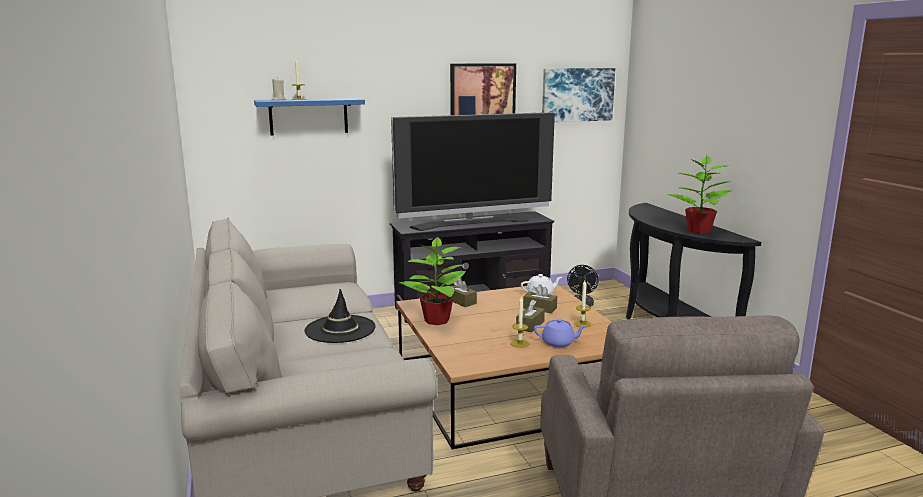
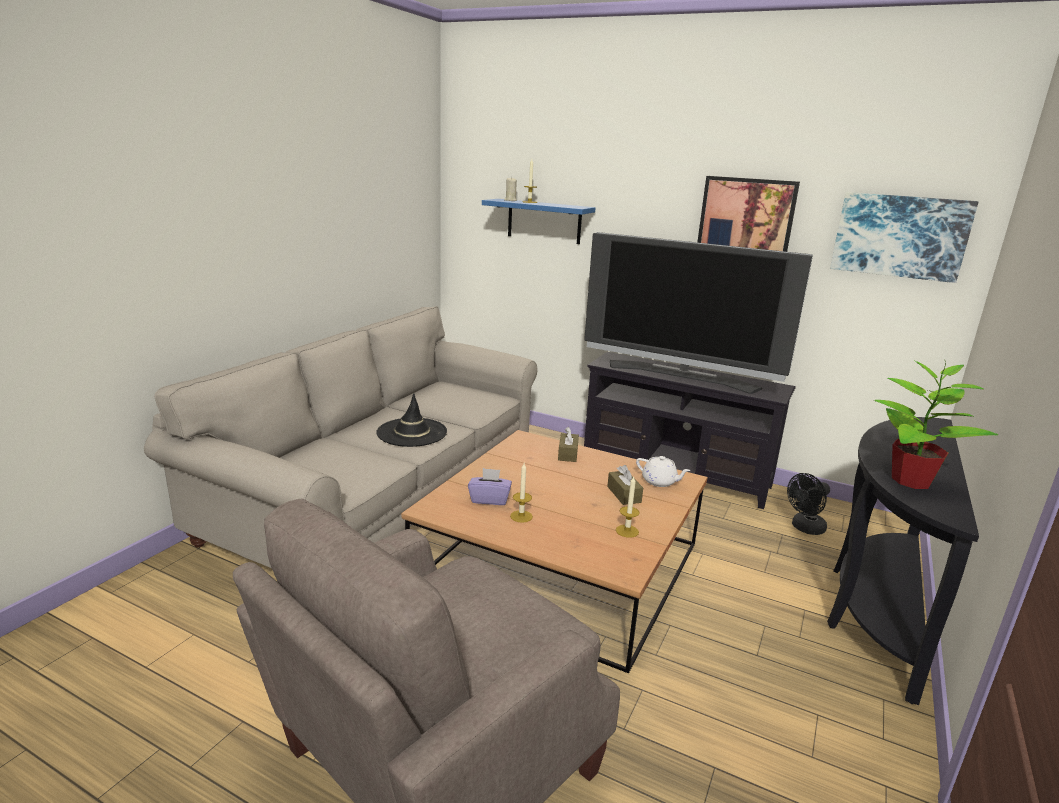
camera: 45 degrees right, 5 degrees up
(436, 320) = (506, 460): potted plant -> none
(481, 344) = (489, 499): none -> purple tissue box
(530, 325) = (573, 505): brown tissue box -> none
(559, 343) = (556, 536): purple teapot -> none

